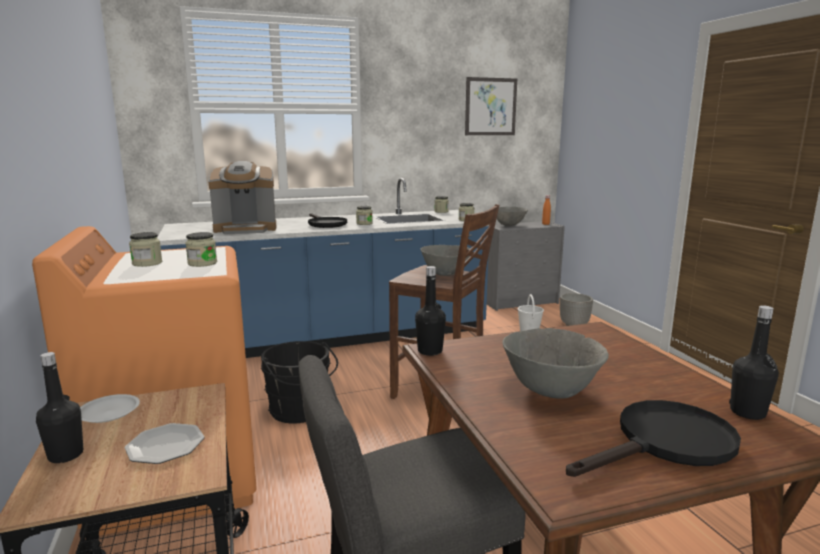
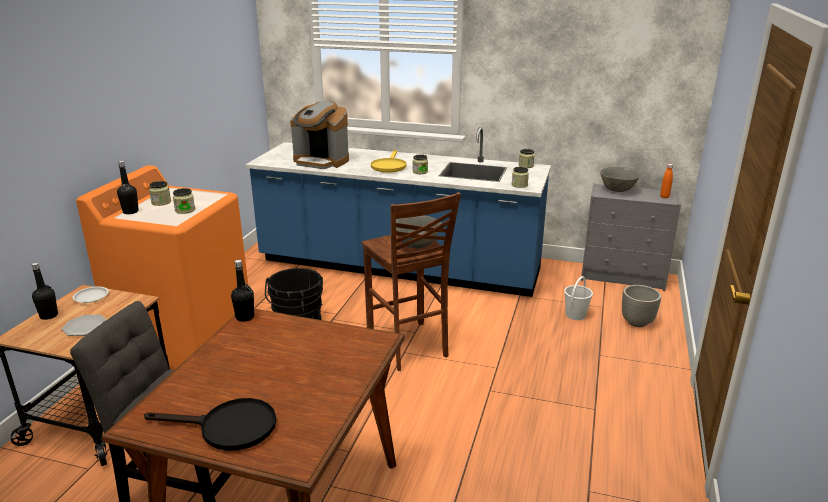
camera: 35 degrees right, 10 degrees up
(325, 224) = (389, 166): black frying pan -> yellow frying pan
(490, 106) = (614, 51): picture -> none
(550, 390) = (247, 371): grey bowl -> none
(747, 412) = (315, 435): black bottle -> black bottle (130, 212)

